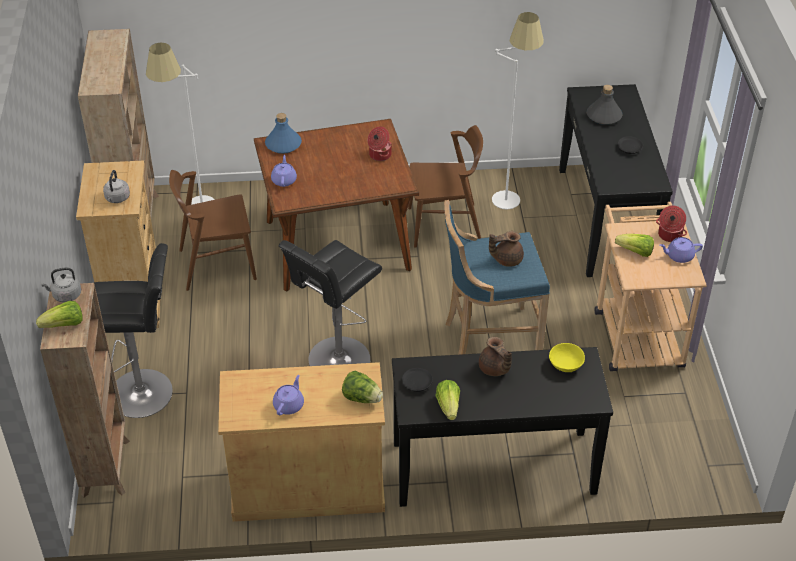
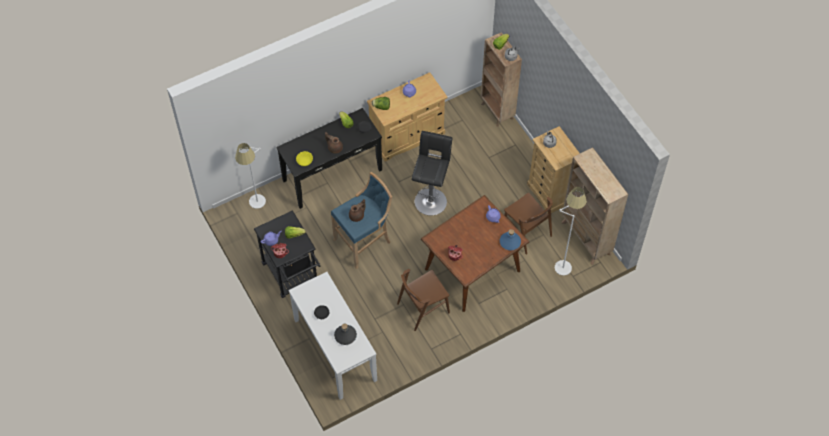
camera: 155 degrees right, 15 degrees up
(146, 393) = (506, 150): black stool -> none
(217, 264) = (526, 232): brown chair -> brown chair turned 90 degrees clockwise
(509, 192) = (398, 349): white floor lamp -> white floor lamp (257, 208)
(606, 219) = (334, 350): black console table -> white console table
(636, 331) = (292, 276): beige cart -> black cart

